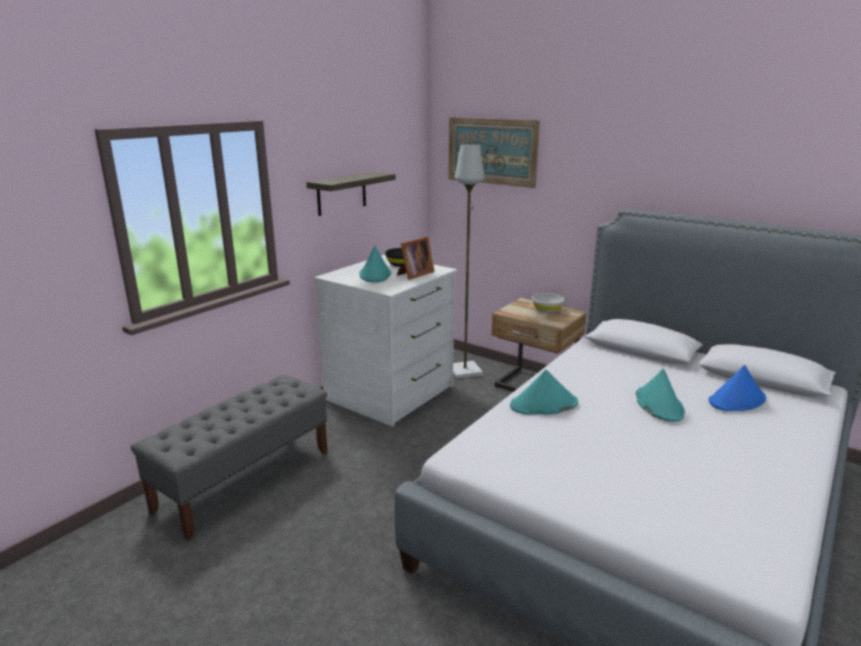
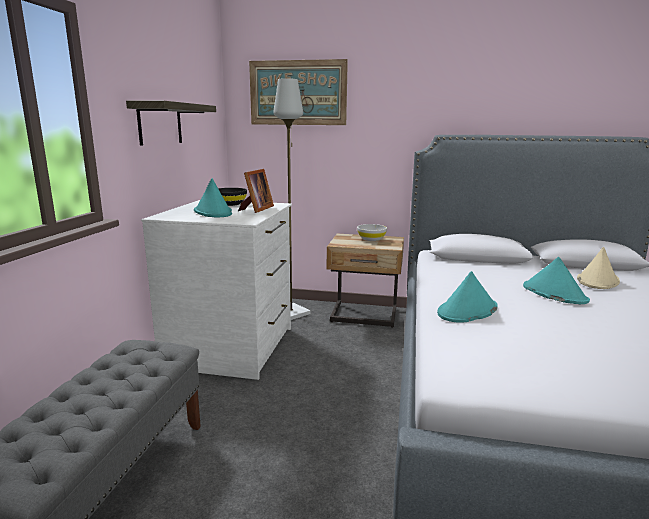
camera: 25 degrees left, 5 degrees down
(737, 400) = (597, 281): blue hat -> beige hat

